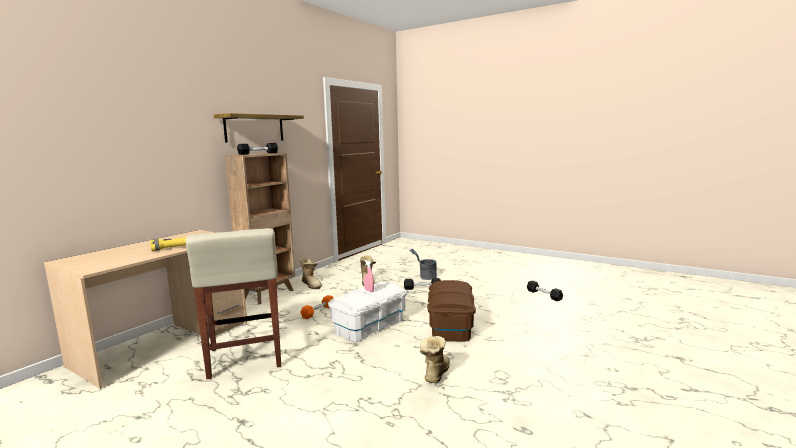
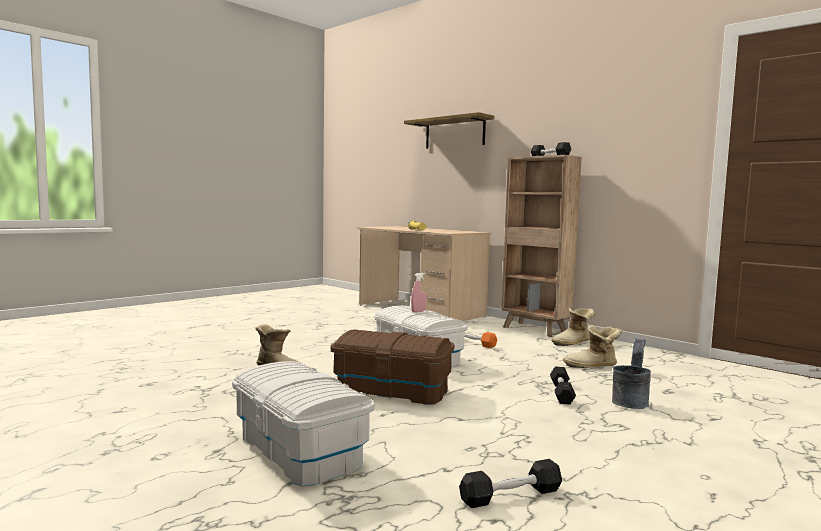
camera: 100 degrees right, 5 degrees down
(245, 358) = (374, 325): beige stool -> none
(254, 128) = (572, 127): shelf -> shelf (454, 133)
(558, 335) = (300, 450): none -> white storage box

